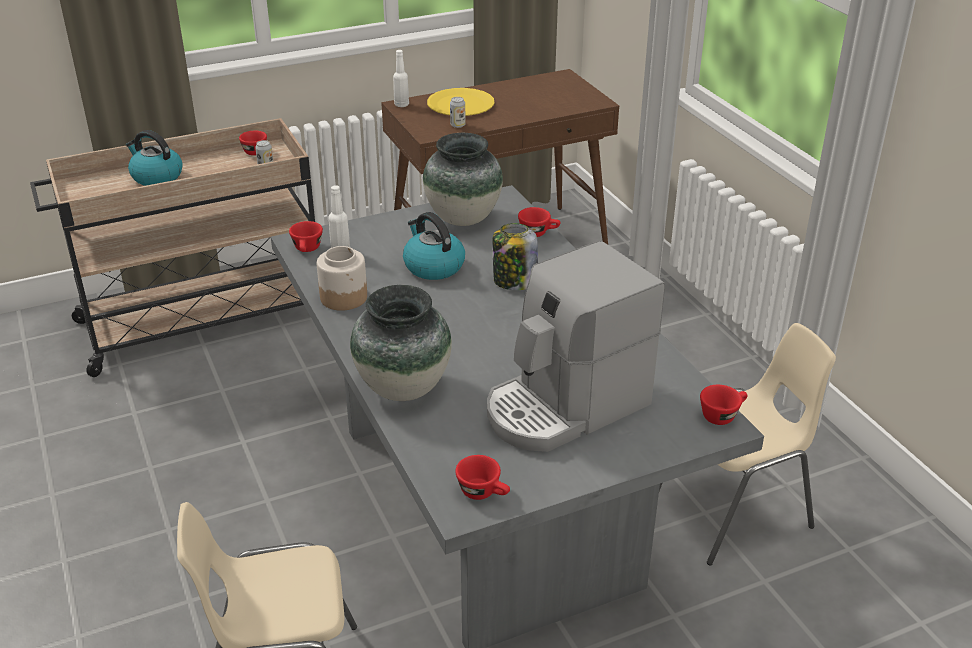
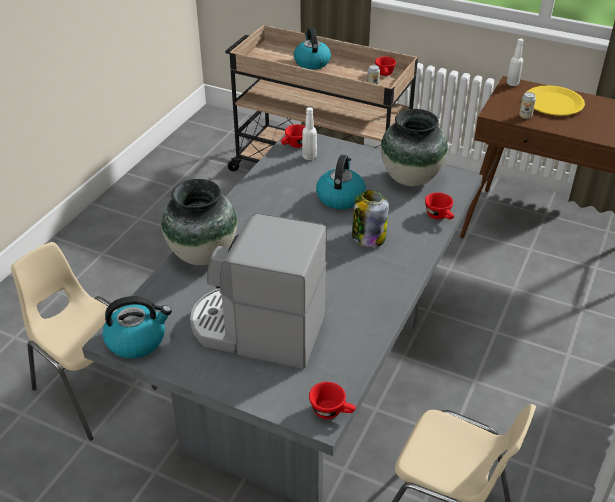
camera: 50 degrees right, 5 degrees up
(344, 297) = (264, 184): jar -> none
(484, 492) = (137, 340): red cup -> kettle

